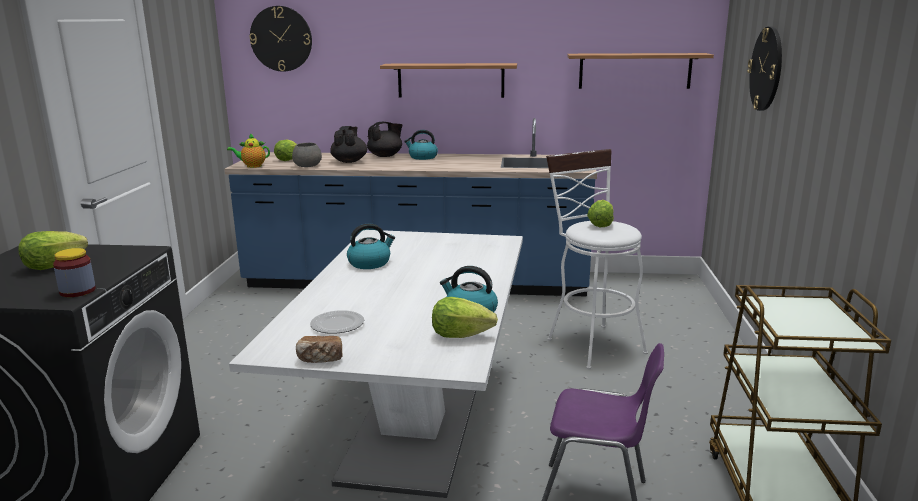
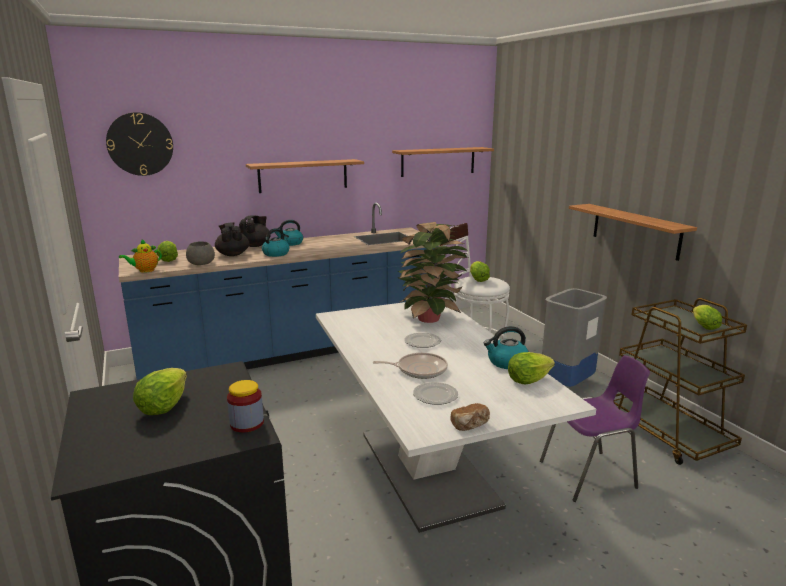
camera: 30 degrees left, 0 degrees up
(366, 298) = (419, 369): none -> frying pan
(370, 263) = (371, 340): kettle -> kettle (276, 253)
(417, 275) = (422, 342): none -> plate
(468, 255) = (431, 319): none -> potted plant
(698, 391) = (566, 384): none -> grey trash can
(766, 69) = (556, 159): wall clock -> none
(818, 178) = (635, 231): none -> shelf
(823, 330) = (702, 326): none -> lettuce

